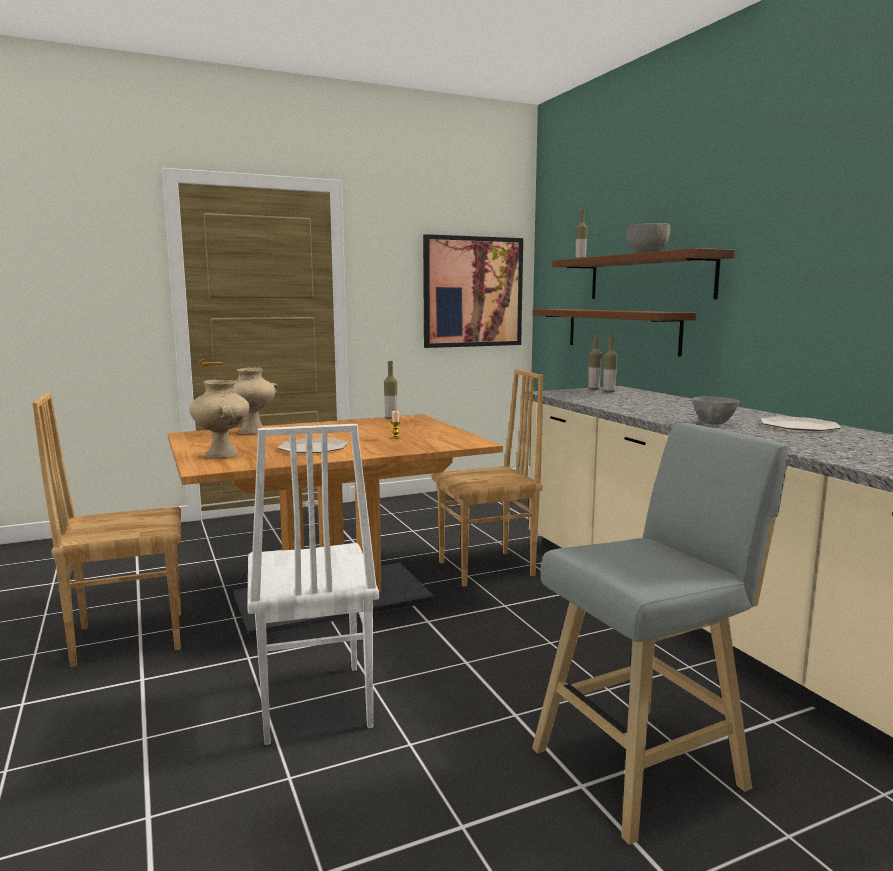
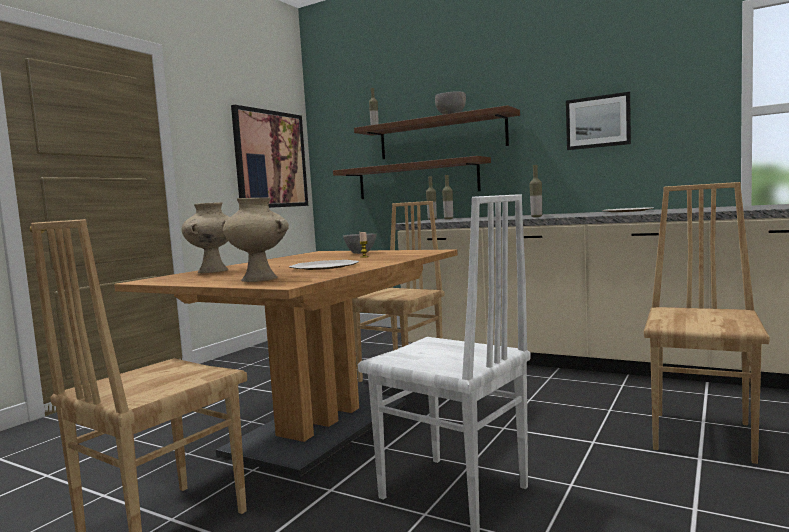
camera: 35 degrees left, 5 degrees down
(391, 418) = (304, 254): bottle -> bottle (536, 217)
(646, 766) = (704, 436): grey stool -> brown chair
(714, 423) = (586, 214): grey bowl -> grey bowl (361, 253)
(827, 277) = (598, 122): none -> picture

